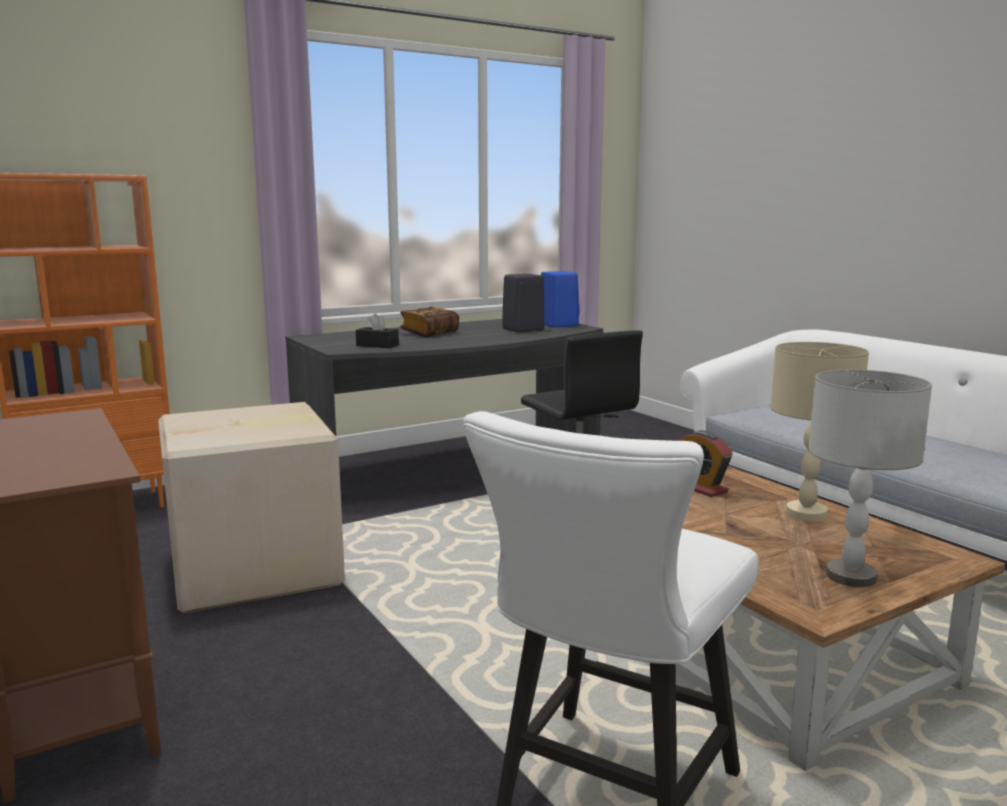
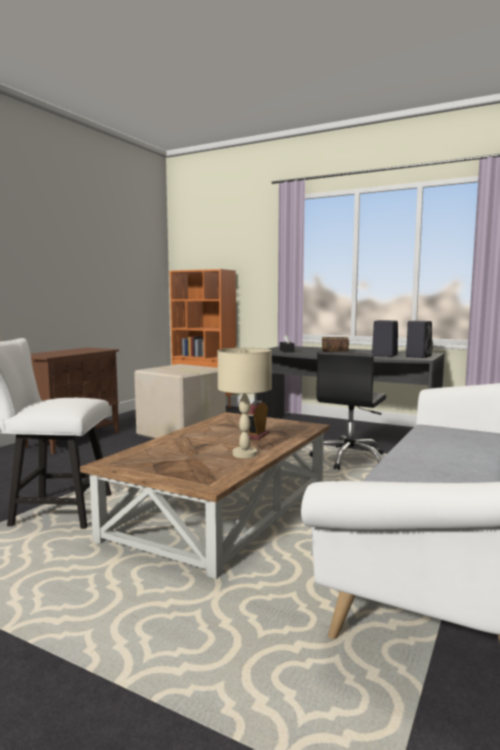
camera: 60 degrees right, 5 degrees down
(558, 325) = (418, 356): blue speaker -> black speaker
(850, 577) = (155, 466): grey table lamp -> none

